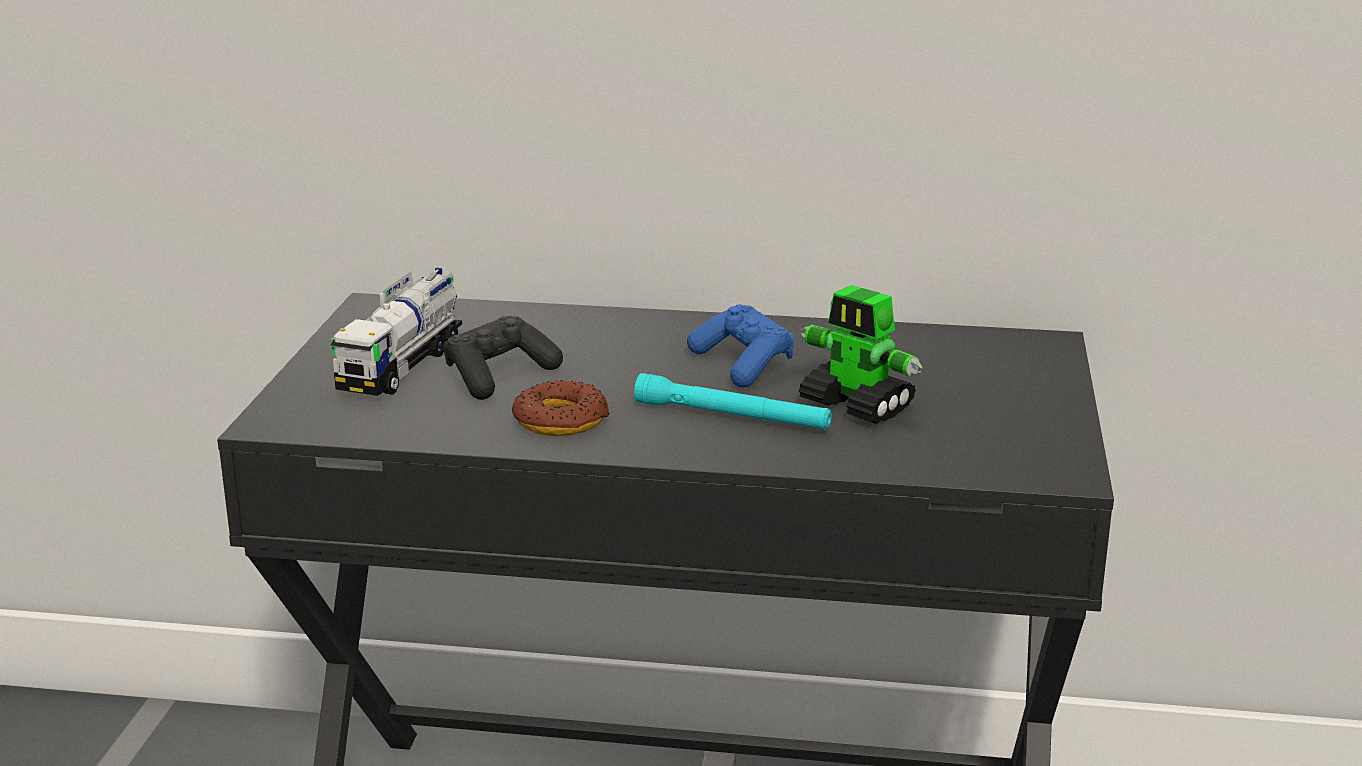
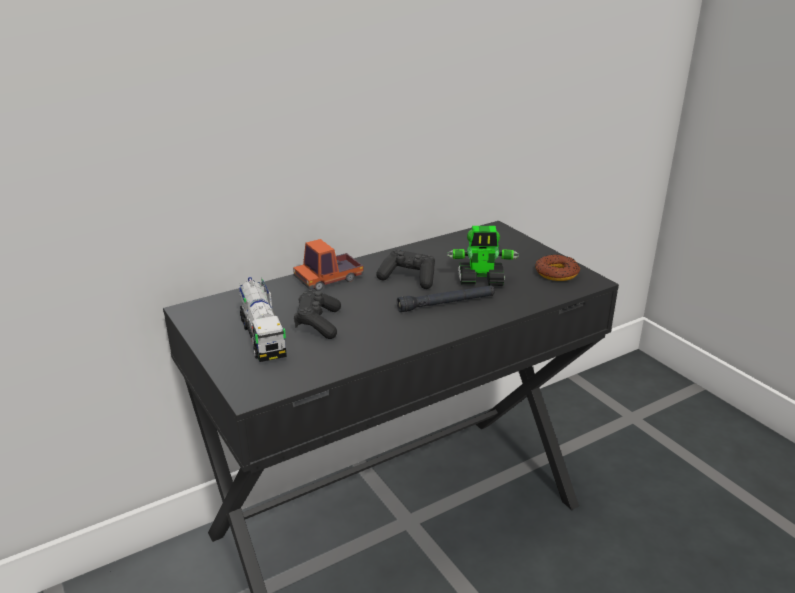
camera: 40 degrees left, 5 degrees up
(560, 420) = (383, 334): donut -> donut (556, 273)
(621, 327) = (329, 279): none -> toy truck
(732, 417) = (446, 304): turquoise flashlight -> black flashlight
(742, 365) = (409, 278): blue game controller -> black game controller

